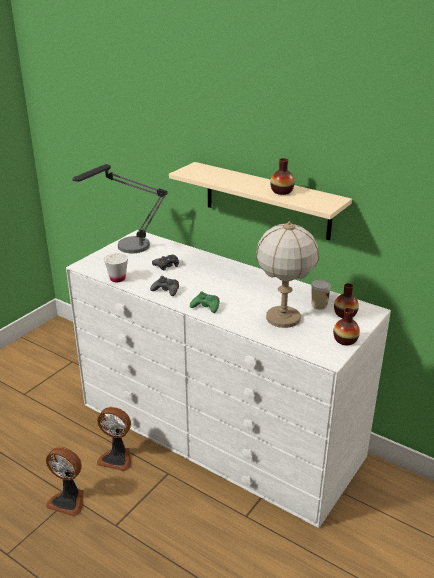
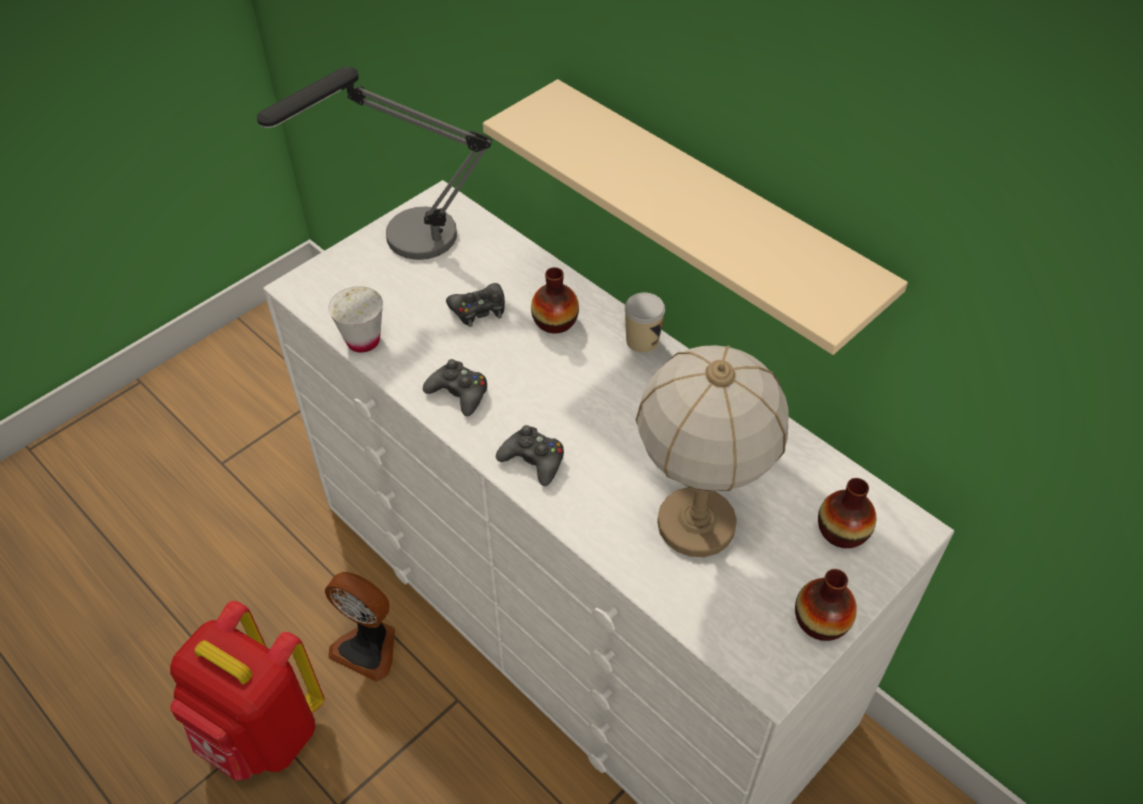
camera: 10 degrees right, 20 degrees up
(68, 500) = (262, 733): fan -> red backpack
(206, 306) = (533, 460): green game controller -> black game controller
(281, 191) = (736, 232): vase -> vase (555, 321)
(319, 305) = (789, 491): cup -> cup (642, 341)

